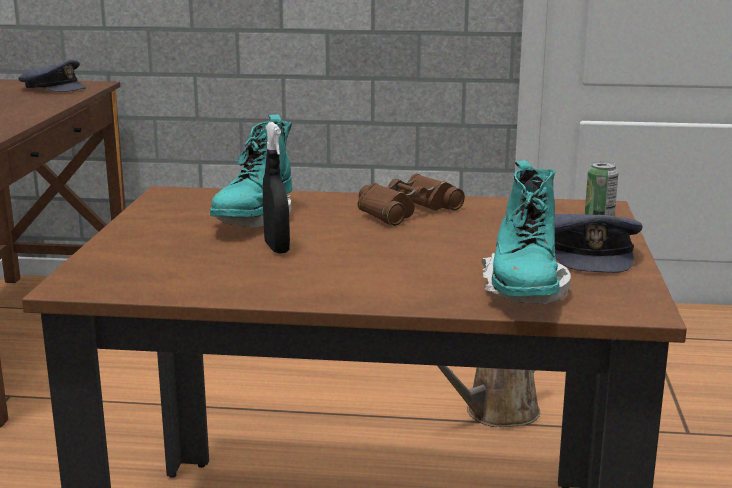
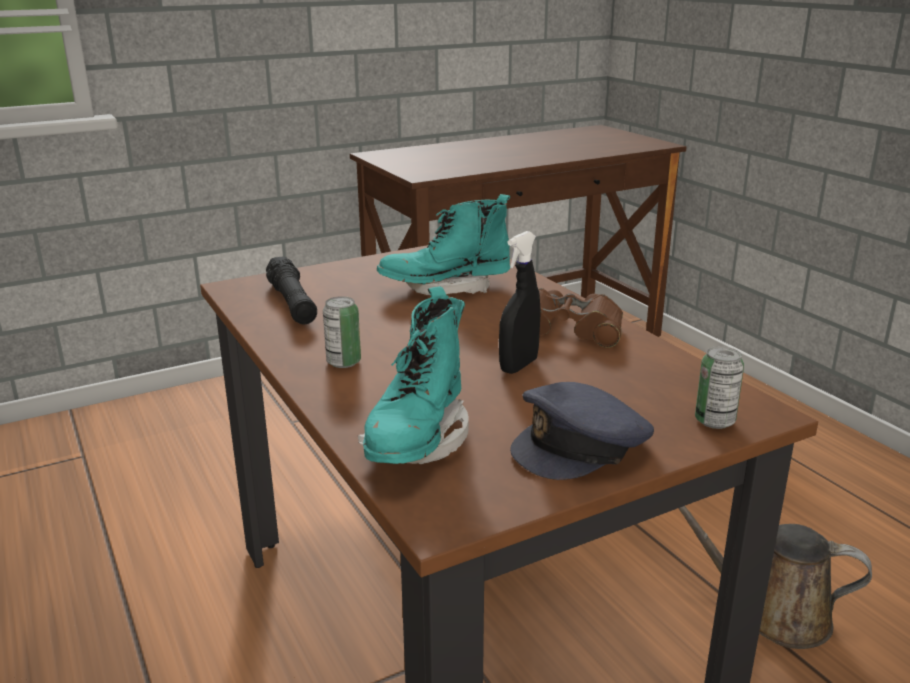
camera: 55 degrees right, 5 degrees up
(54, 88) = (621, 141): grey cap -> none
(172, 273) = (292, 303): none -> black flashlight
(277, 248) = (391, 315): black spray bottle -> black spray bottle (518, 366)
(346, 283) = (343, 362): none -> can
(524, 292) = (417, 441): turquoise boot -> turquoise boot turned 45 degrees counterclockwise

